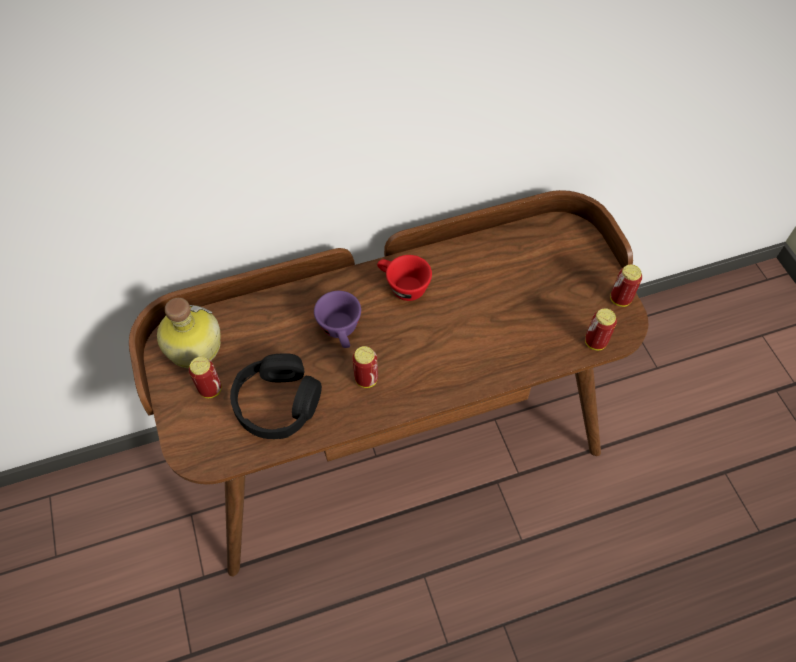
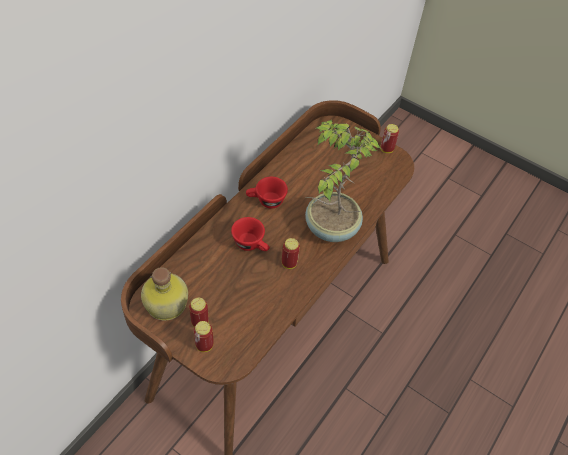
camera: 40 degrees left, 5 degrees down
(277, 403) = (249, 306): black headphones -> none
(341, 331) = (252, 244): purple cup -> red cup
(454, 362) = (330, 227): none -> potted plant
(595, 342) = (392, 178): can -> can (204, 345)

